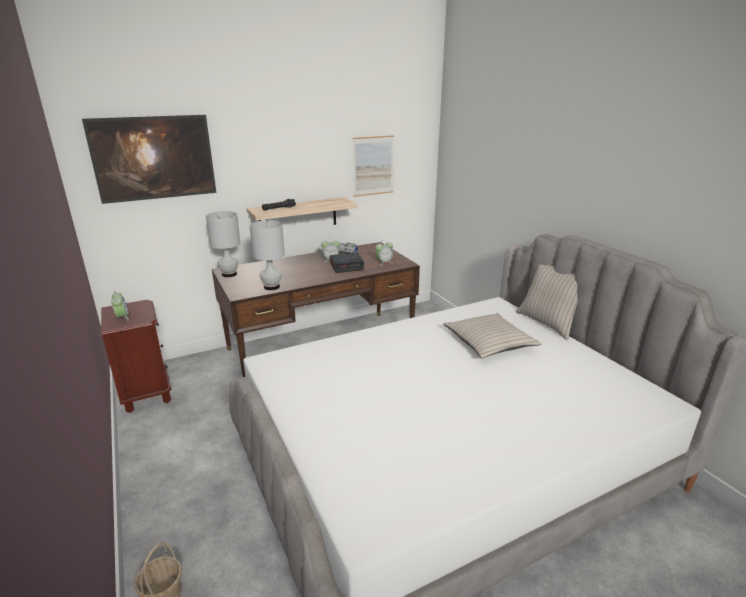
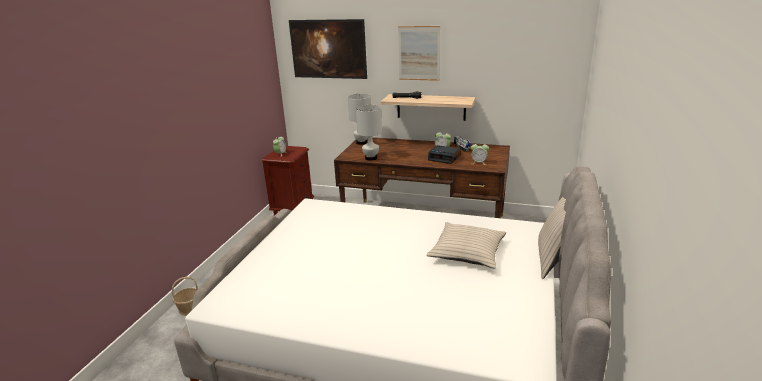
camera: 45 degrees right, 0 degrees up
(373, 166) = (508, 71): picture -> picture (419, 53)

